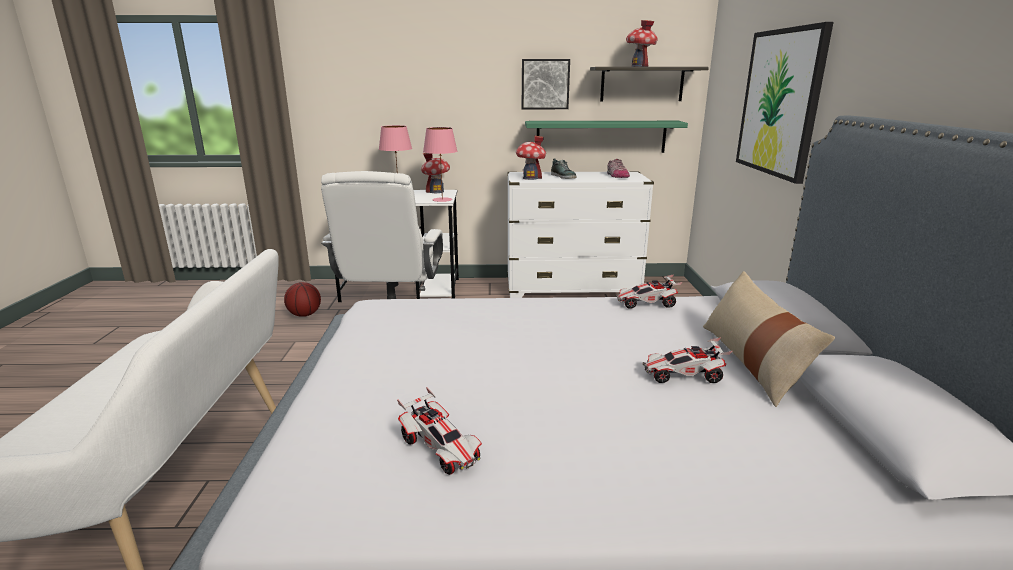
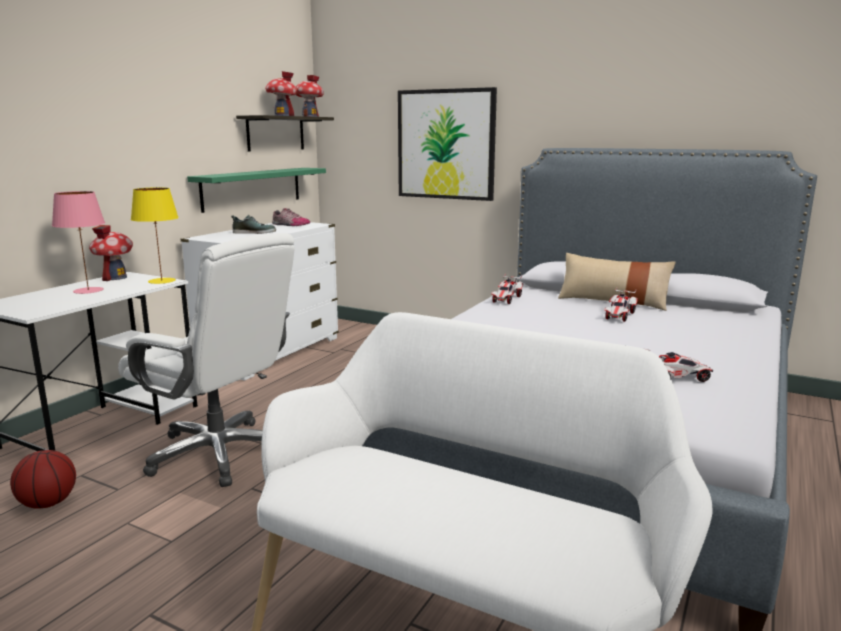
camera: 60 degrees left, 5 degrees down
(442, 200) = (162, 281): pink table lamp -> yellow table lamp
(530, 178) = (233, 238): toy house -> toy house (310, 116)
(545, 84) = (200, 133): picture -> none

